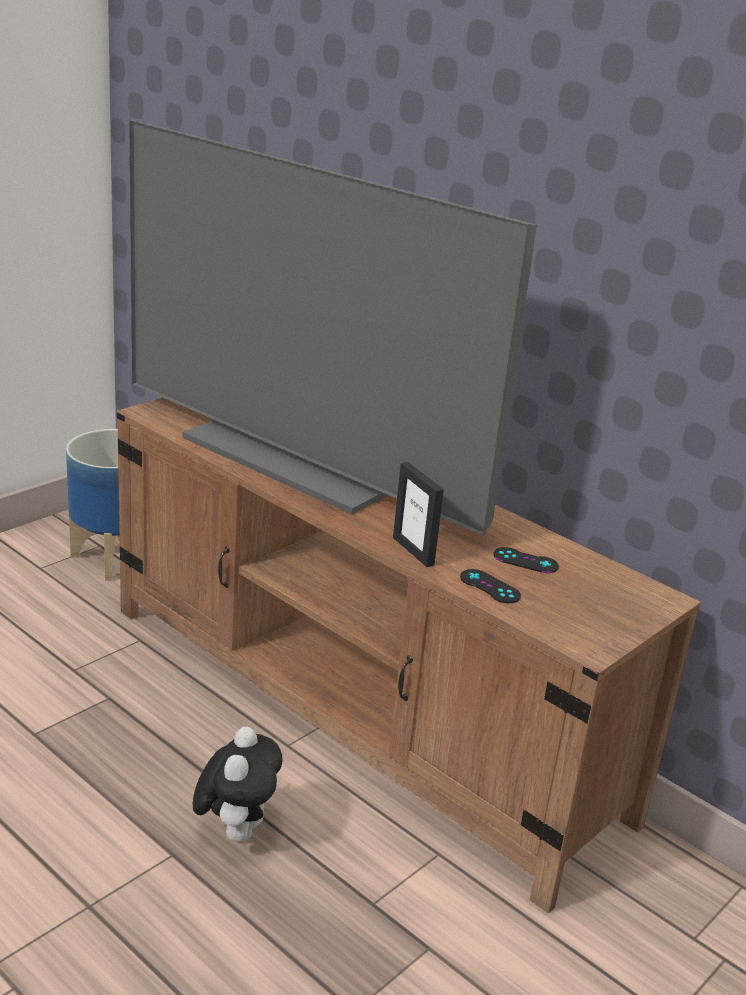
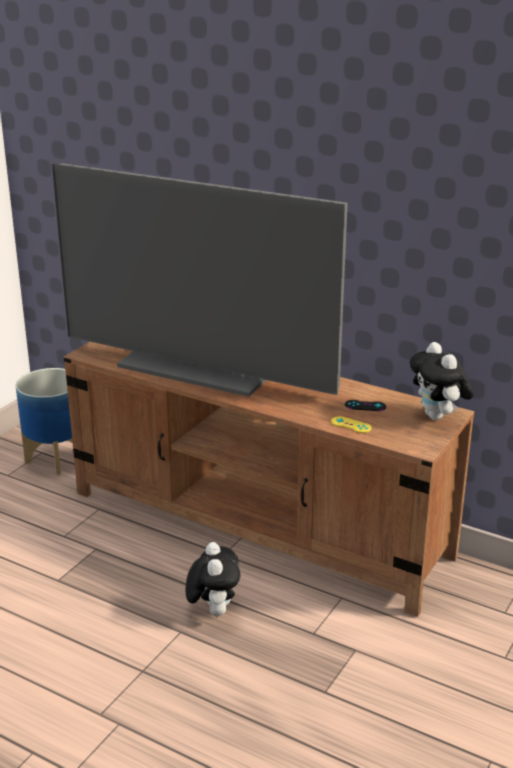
camera: 10 degrees left, 0 degrees up
(413, 551) = (297, 412): picture frame -> none
(490, 587) = (351, 425): black game controller -> yellow game controller
(637, 600) = (438, 417): none -> plush toy

